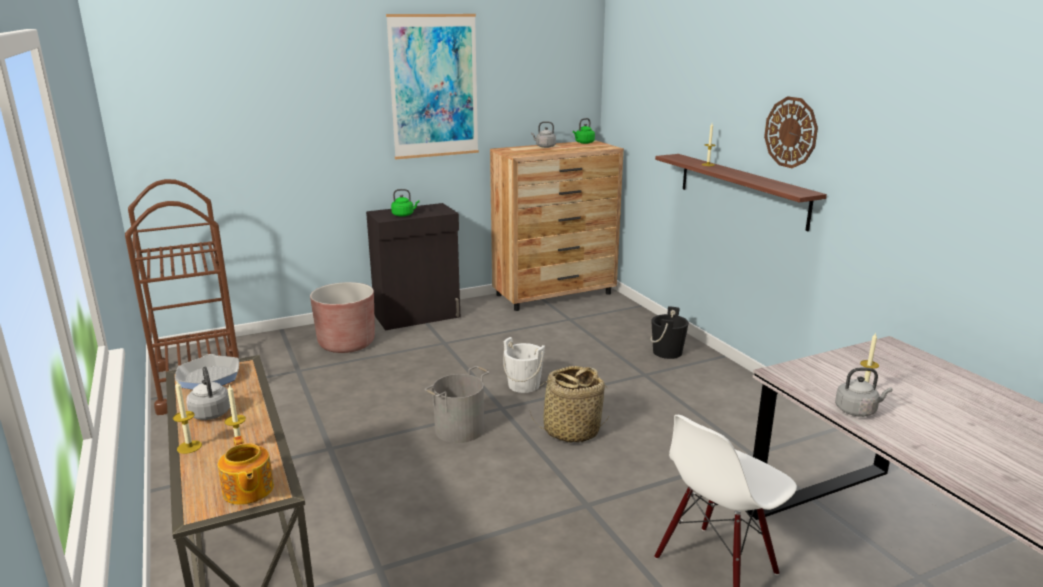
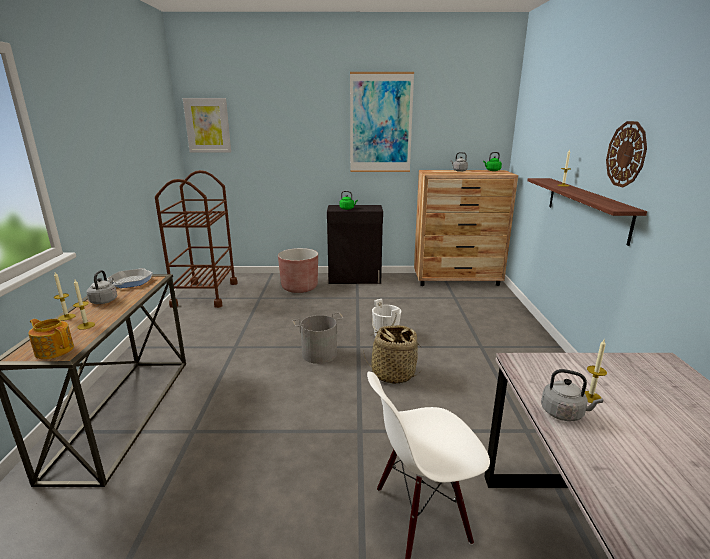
camera: 25 degrees right, 0 degrees up
(156, 102) = (207, 125): none -> picture
(248, 490) = (54, 350): teapot -> teapot turned 120 degrees clockwise
(667, 352) = (512, 334): black bucket -> none

